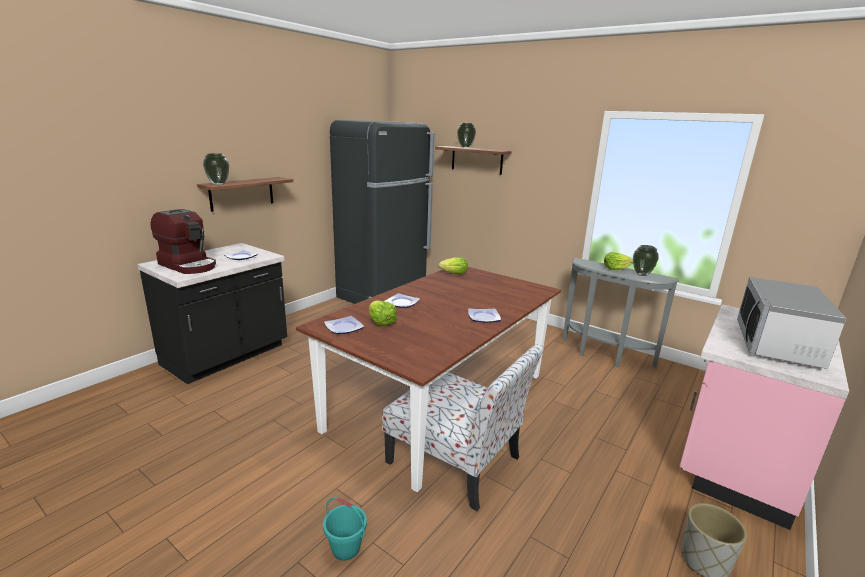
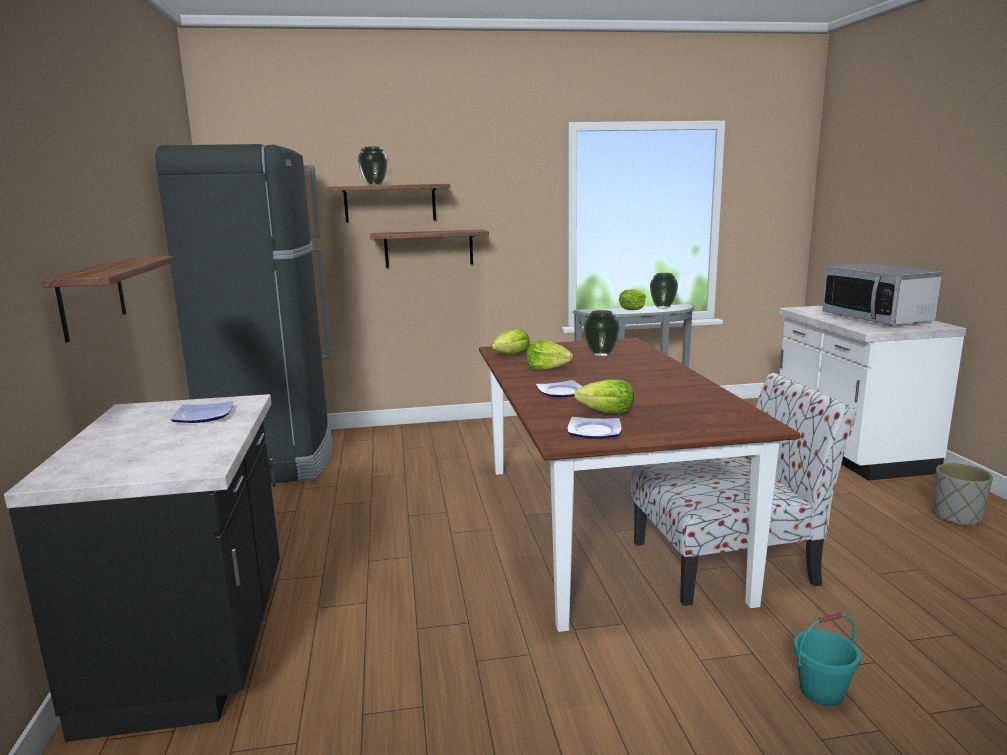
camera: 45 degrees left, 5 degrees down
(189, 265) = (147, 454): coffee machine -> none
(218, 184) = (96, 273): vase -> vase (600, 355)
(443, 287) = (547, 368): none -> lettuce
(484, 317) = (665, 375): plate -> none
(495, 193) = (429, 248): none -> shelf
(734, 461) = (849, 451): pink counter -> white counter

